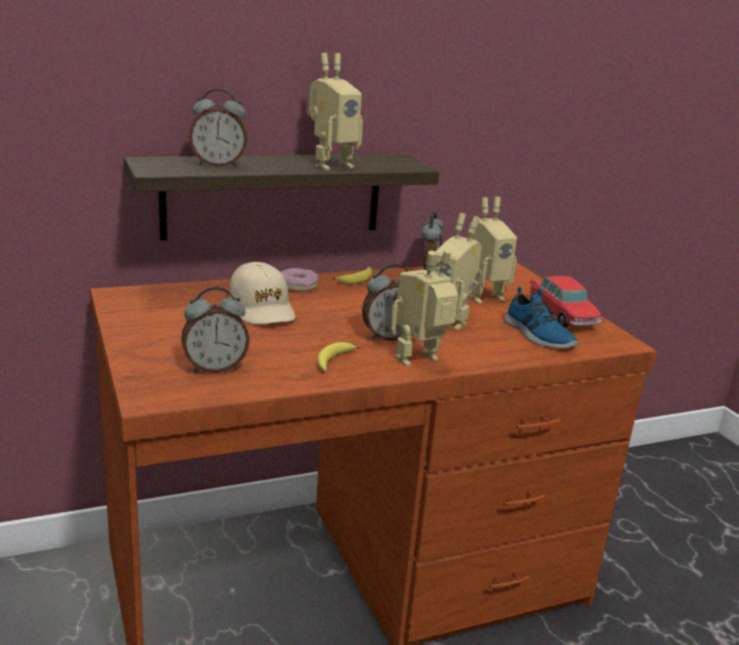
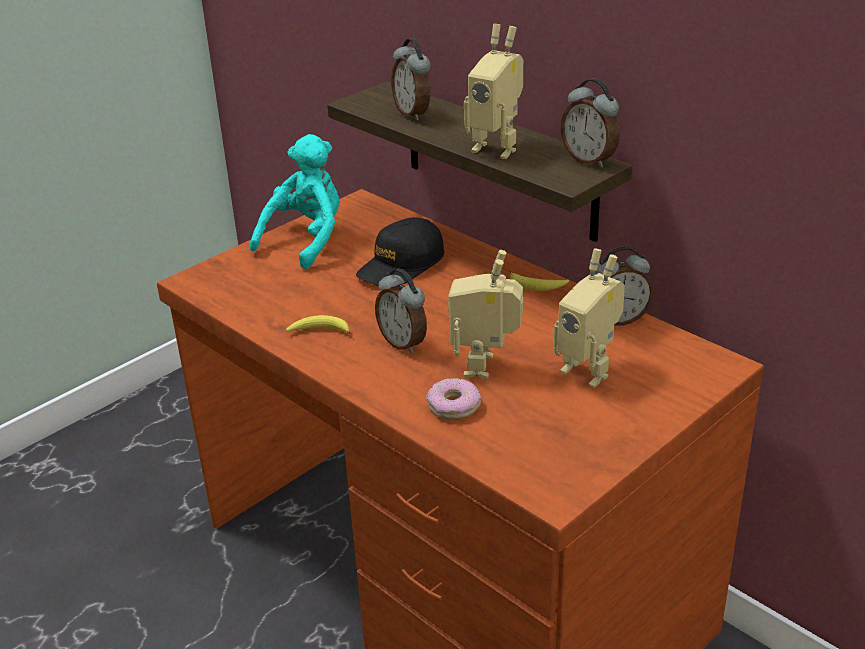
camera: 70 degrees right, 10 degrees up
(155, 330) = (306, 240): none -> turquoise plush toy
(215, 368) = (259, 286): alarm clock -> alarm clock (589, 160)
(262, 308) = (401, 265): beige cap -> black cap
(298, 286) = (477, 263): donut -> donut (454, 406)
(420, 361) = (361, 374): toy robot -> none
(537, 335) = (507, 430): shoe -> none
(562, 315) = (595, 437): toy car -> none

